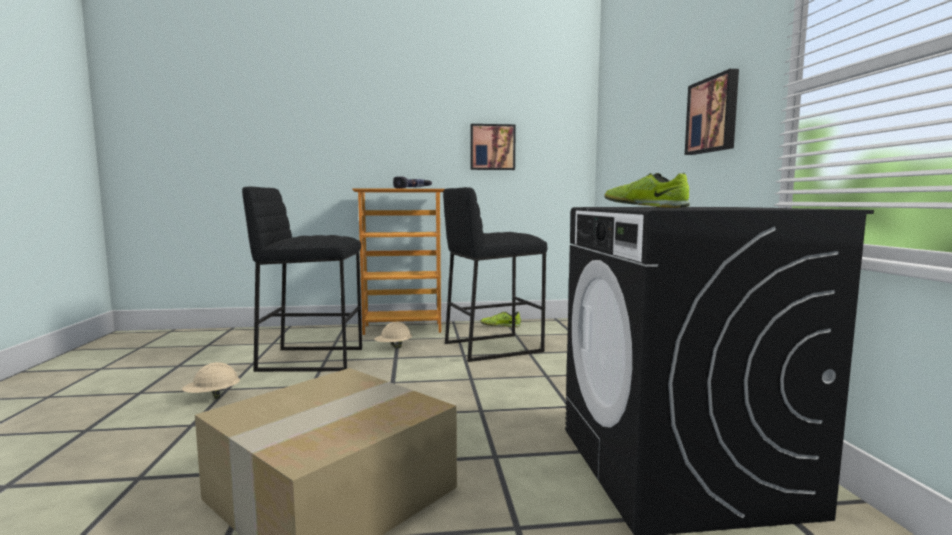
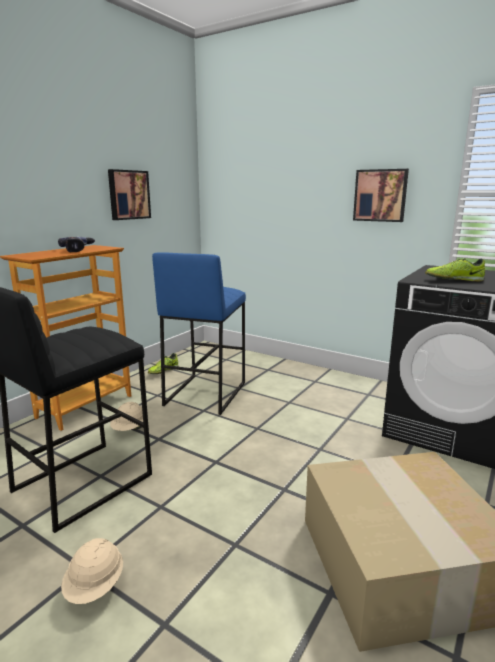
camera: 50 degrees left, 10 degrees up
(492, 347) = (204, 393): black stool -> blue stool

